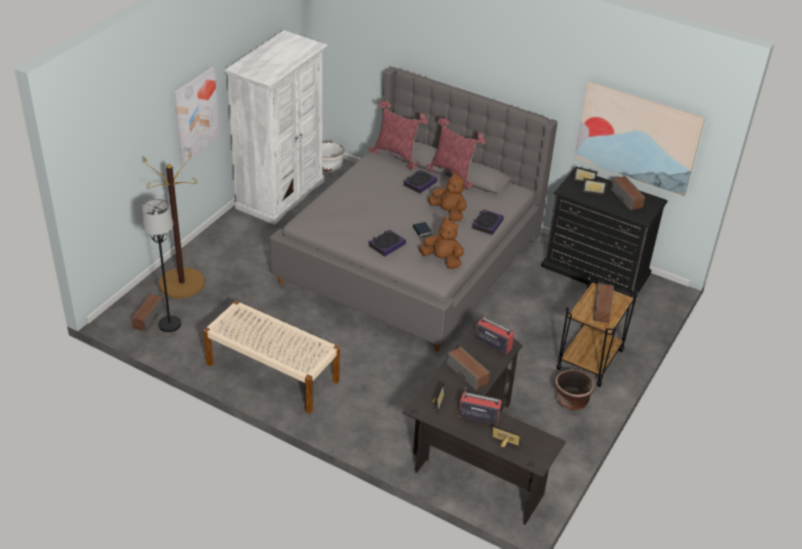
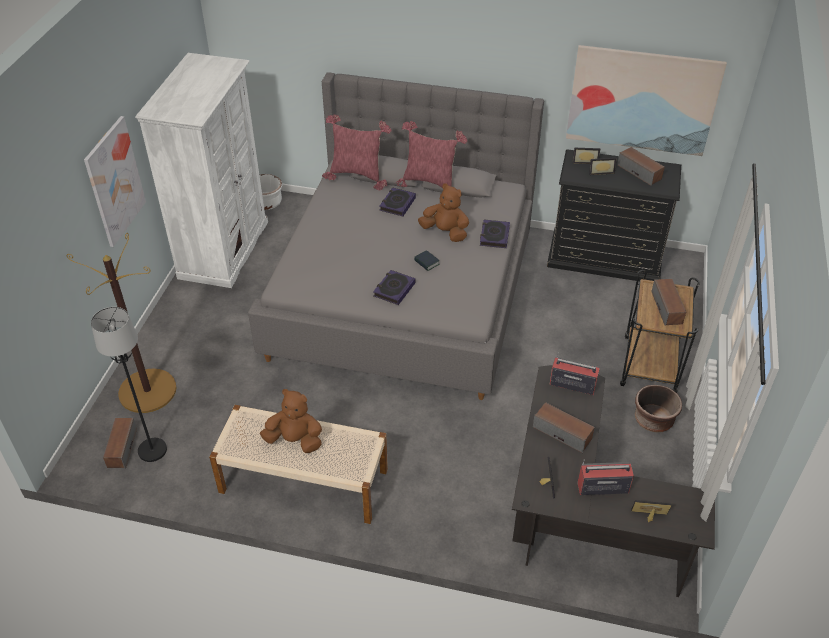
camera: 15 degrees left, 5 degrees up
(442, 260) = (466, 293): brown plush toy -> brown plush toy (295, 440)

